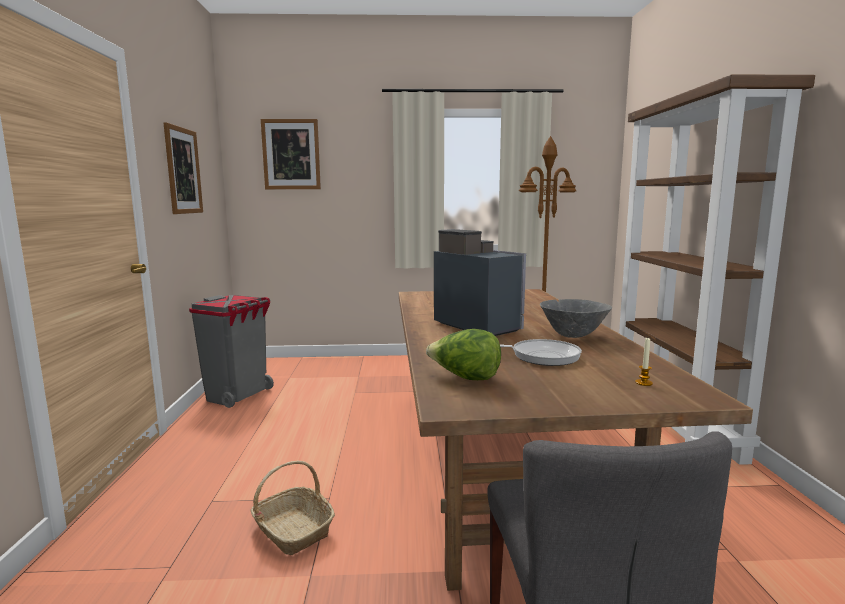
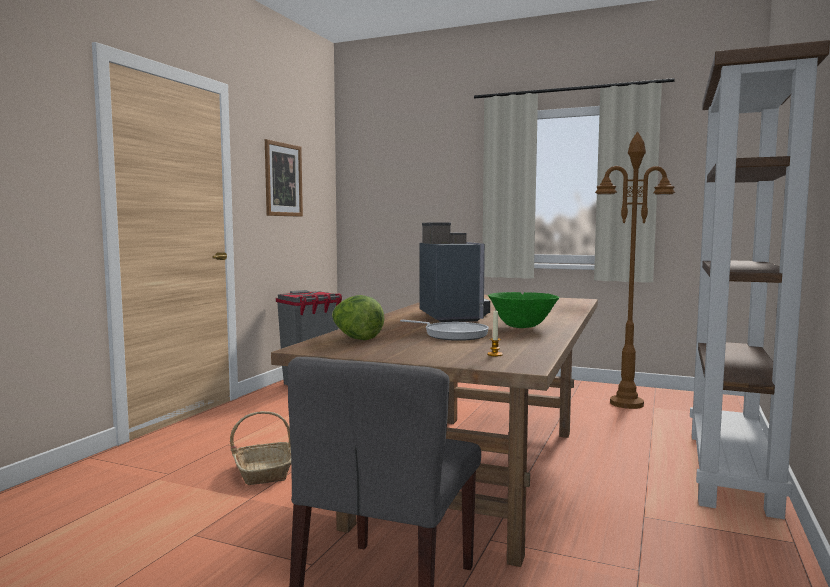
camera: 25 degrees right, 5 degrees down
(291, 154) = (392, 164): picture -> none
(572, 336) = (521, 327): grey bowl -> green bowl

